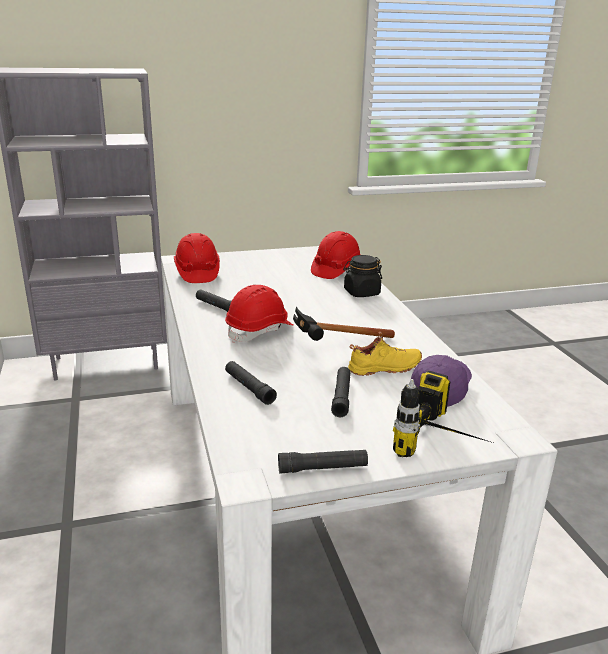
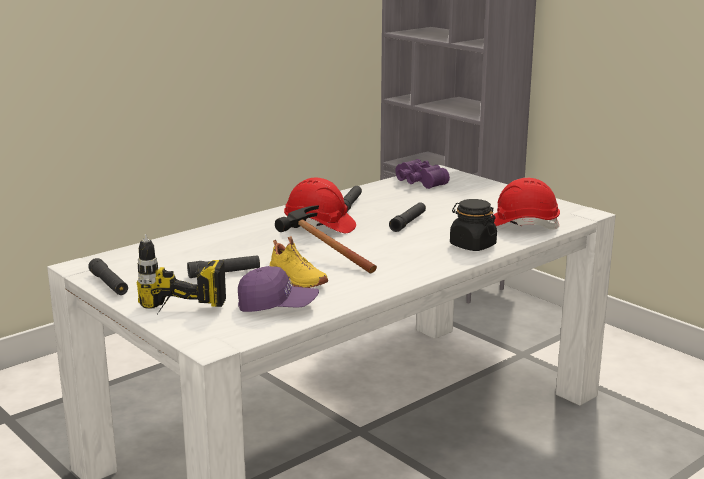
camera: 65 degrees right, 5 degrees down
(197, 273) = (417, 183): red hard hat -> purple binoculars
(249, 388) = (209, 243): black flashlight -> black flashlight (408, 222)

